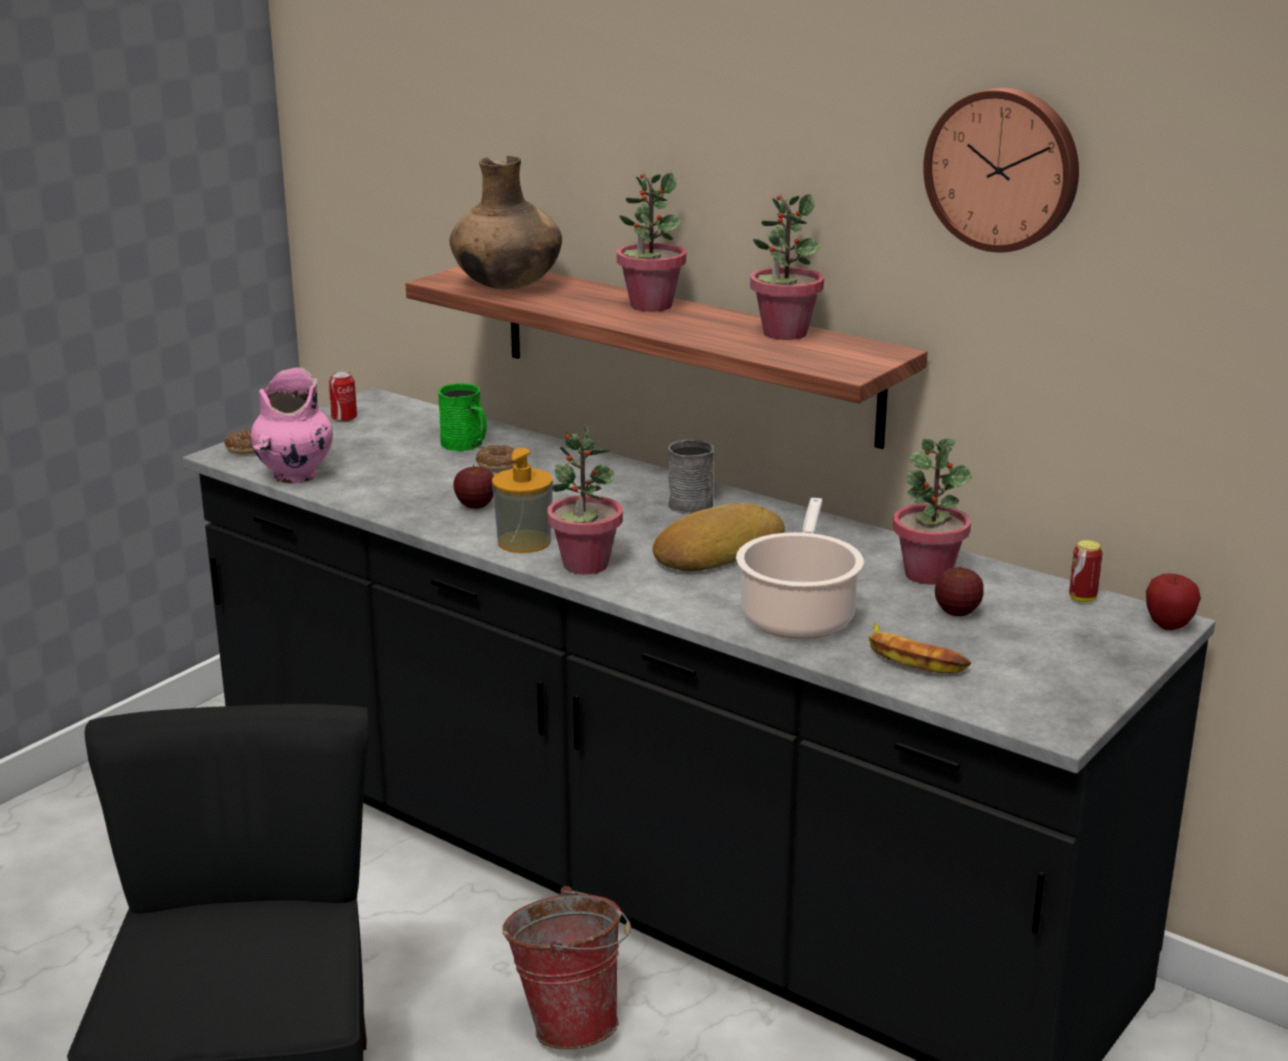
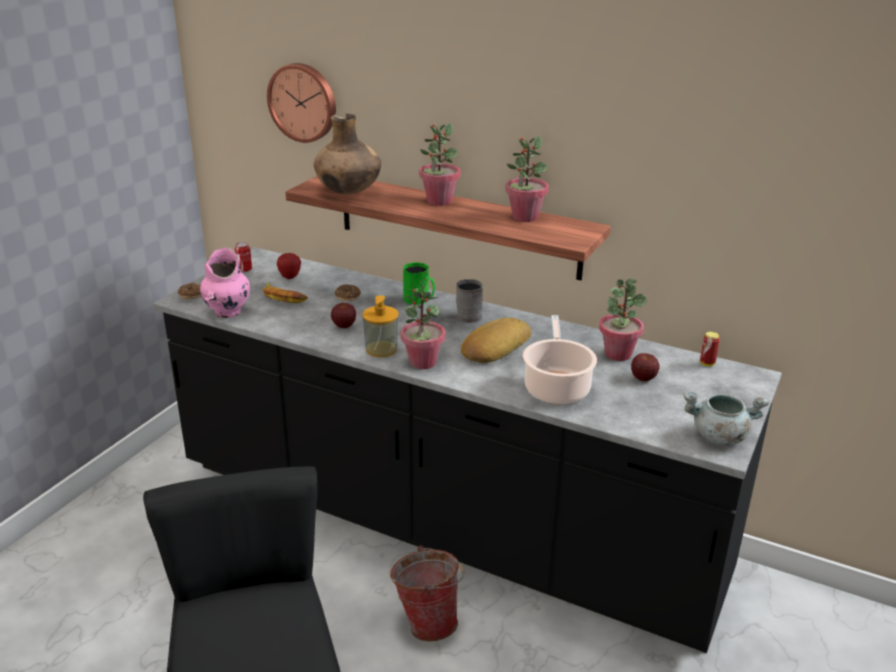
camera: 10 degrees left, 5 degrees up
(466, 445) = (324, 284): green mug -> green mug (419, 300)
(914, 658) = (631, 411): banana -> banana (283, 297)
(1004, 169) = (661, 122): wall clock -> wall clock (303, 102)
(1054, 705) = (719, 436): none -> grey cooking pot
(1168, 626) = (759, 378): apple -> apple (290, 277)

